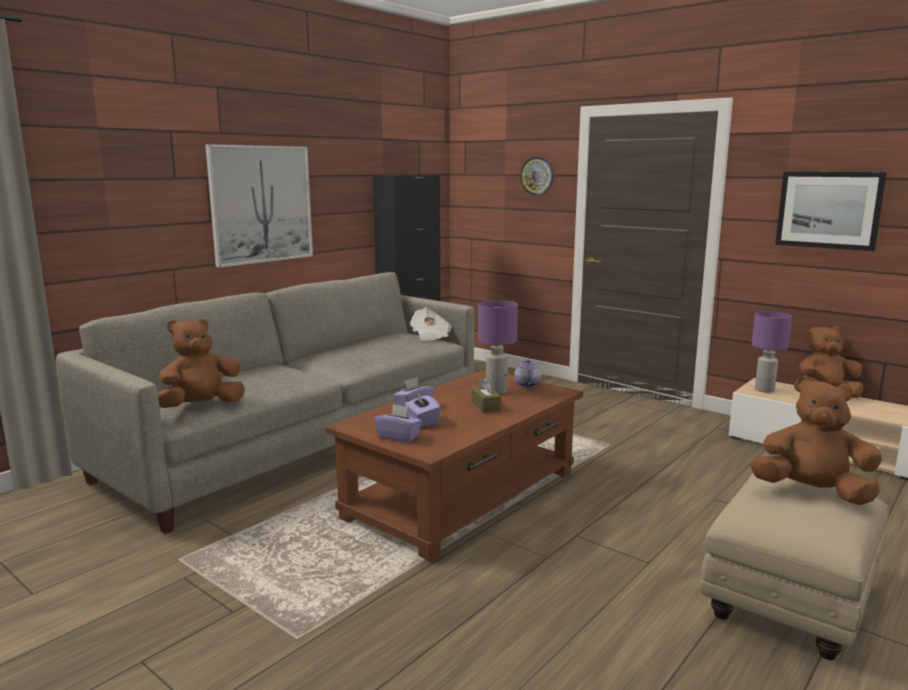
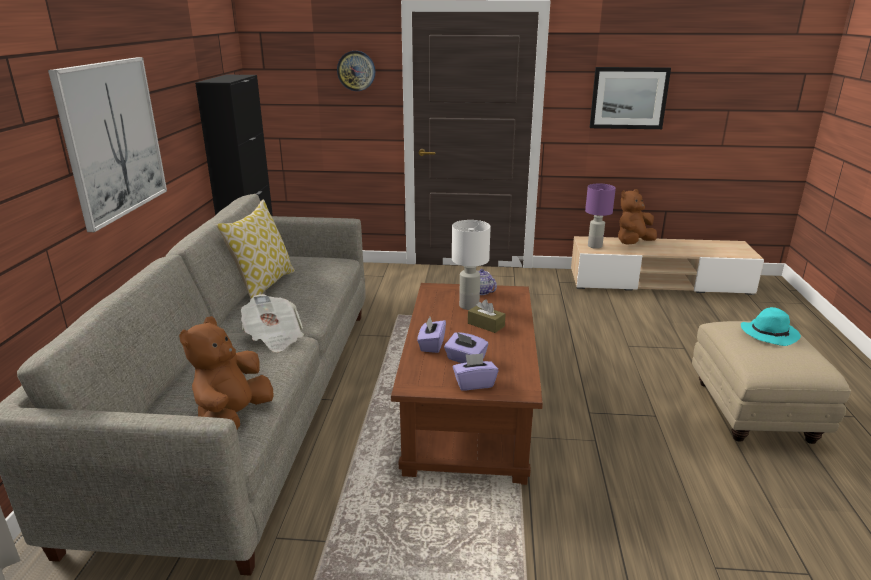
camera: 35 degrees left, 10 degrees up
(355, 344) = (263, 285): none -> pillow
(431, 335) = (321, 255): newspaper -> newspaper (274, 337)
(496, 391) = (469, 305): purple table lamp -> white table lamp
(812, 492) = (769, 334): brown plush toy -> turquoise hat

